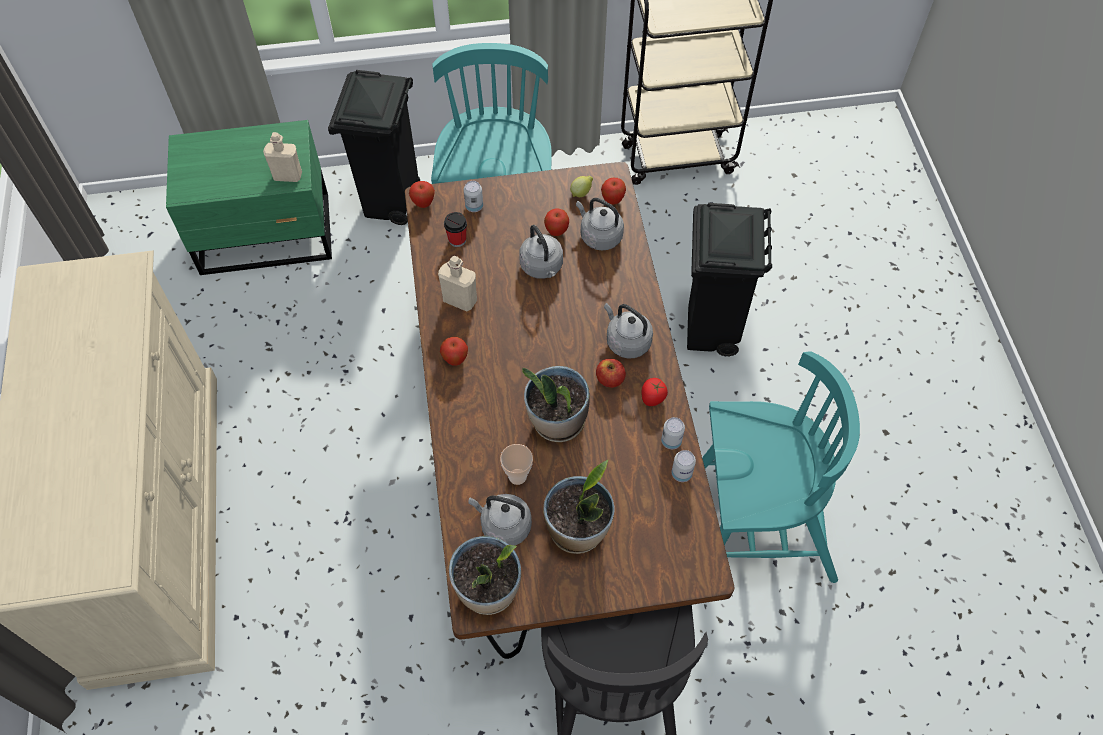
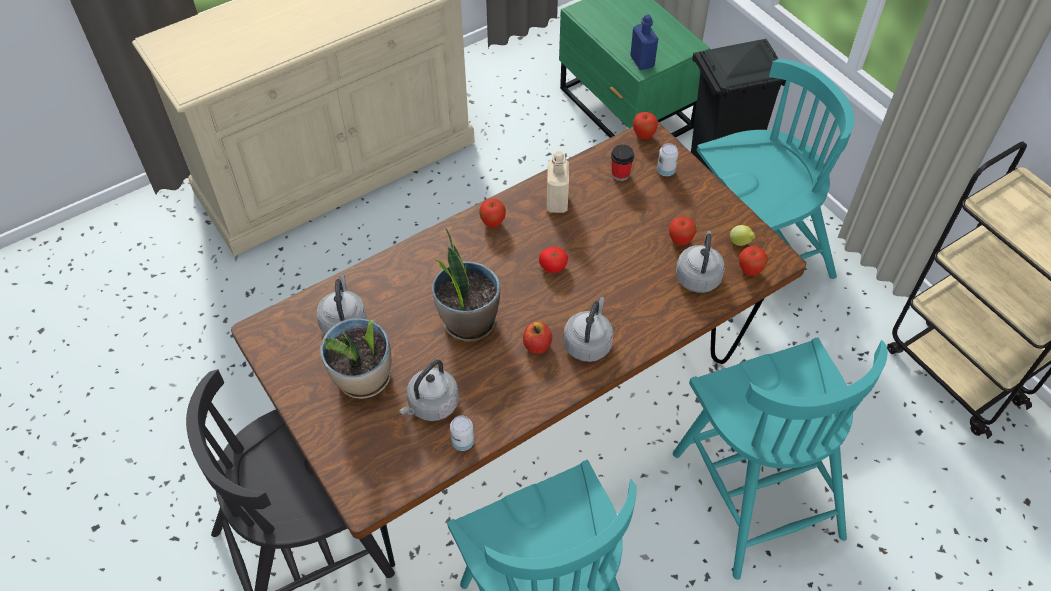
camera: 65 degrees right, 5 degrees down
(287, 176) = (642, 61): beige bottle -> blue bottle
(488, 590) = (278, 335): potted plant -> none
(517, 476) = (397, 313): cup -> none
(542, 267) = (631, 246): grey kettle -> grey kettle (431, 405)
(652, 398) = (535, 387): tomato -> tomato (552, 267)
(671, 441) = (494, 420): can -> none
(710, 332) = (754, 490): black trash can -> turquoise chair

